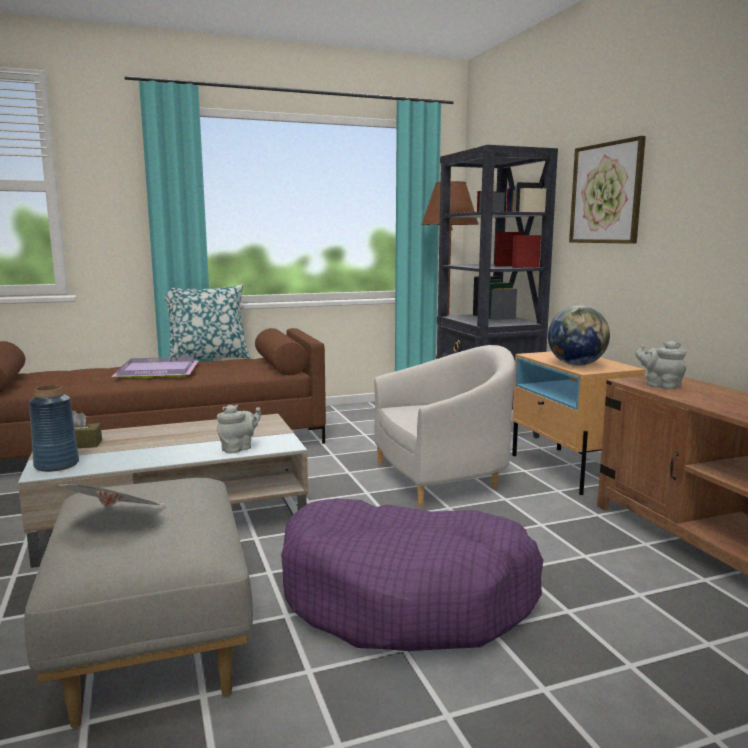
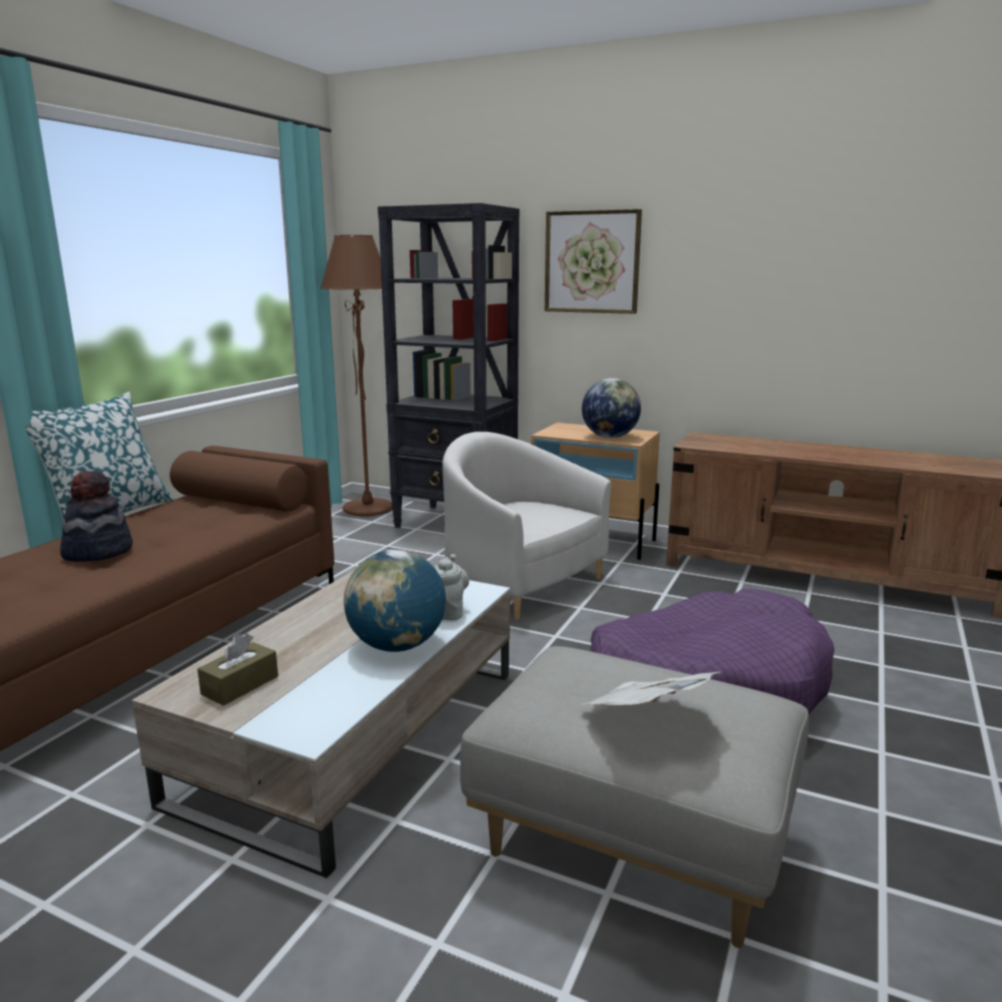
camera: 45 degrees left, 5 degrees up
(56, 465) = (298, 718): blue vase -> none
(156, 371) = (98, 551): purple tray -> hat
(171, 454) = (397, 646): none -> globe
(442, 477) = (519, 582): white armchair -> white armchair turned 75 degrees counterclockwise
(660, 385) = (719, 444): grey teapot -> none

